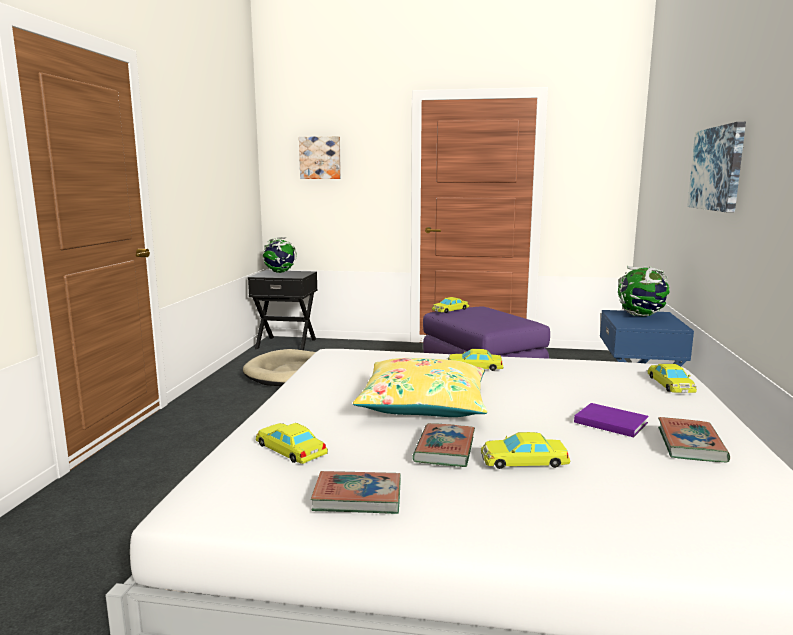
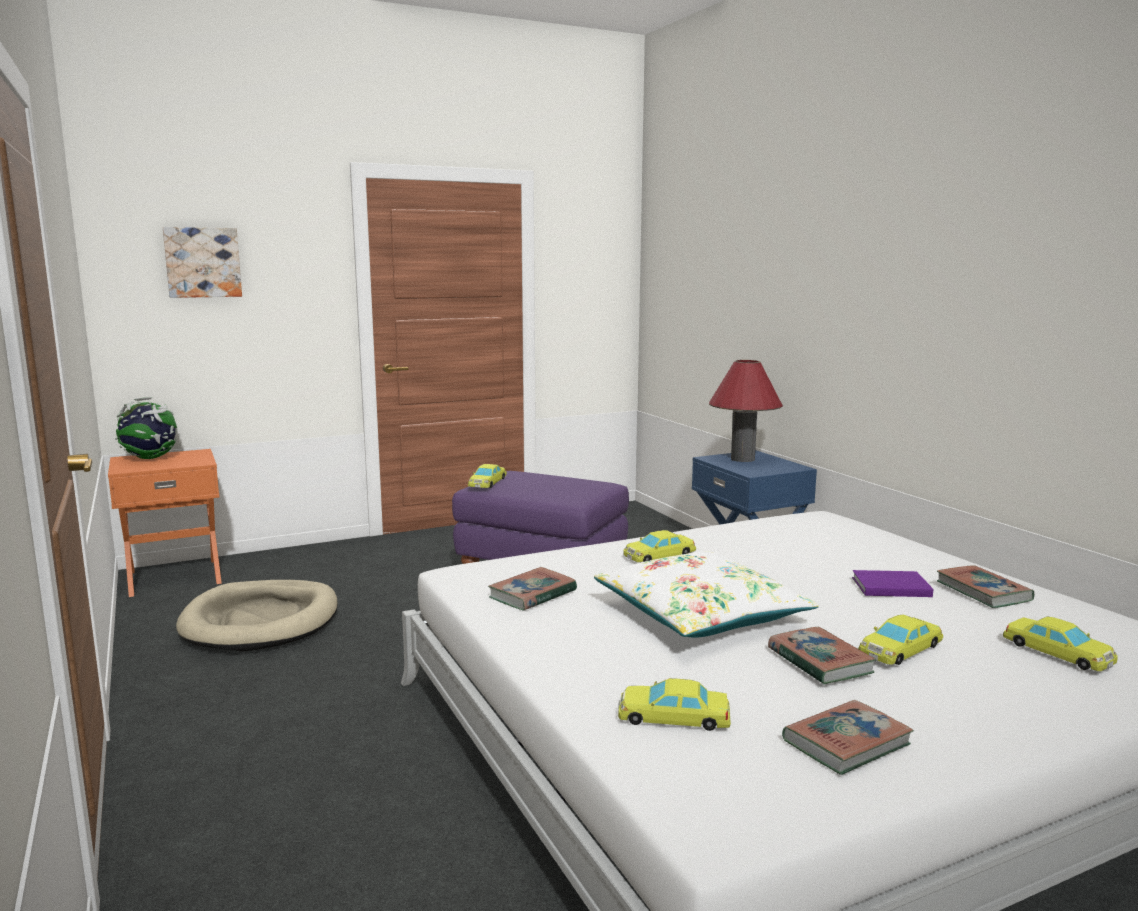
camera: 35 degrees left, 0 degrees up
(286, 343) = (174, 576): black nightstand -> orange nightstand
(350, 371) = (532, 594): none -> book
(424, 404) = (701, 614): yellow pillow -> white pillow
(641, 316) = (742, 459): globe -> red table lamp
(670, 384) = (856, 533): yellow toy car -> yellow toy car (1058, 652)
(718, 168) = (832, 292): picture -> none

